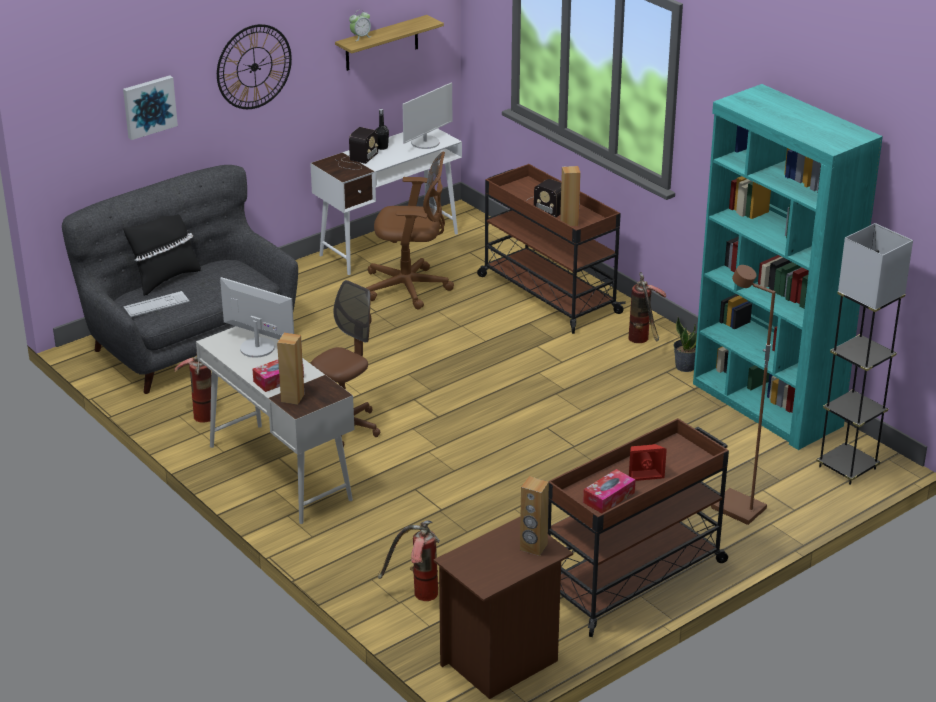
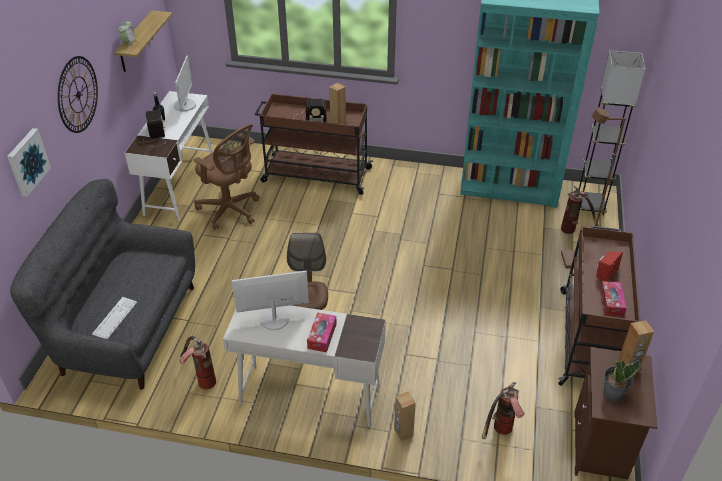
camera: 40 degrees left, 10 degrees up
(165, 279) = (94, 293): black pillow -> none
(292, 398) = (350, 346): brown speaker -> brown speaker (403, 432)
(410, 288) = (230, 210): brown office chair -> brown office chair turned 75 degrees clockwise
(644, 341) = (403, 180): fire extinguisher -> fire extinguisher (574, 230)
(685, 366) = (443, 185): potted plant -> potted plant (613, 392)

